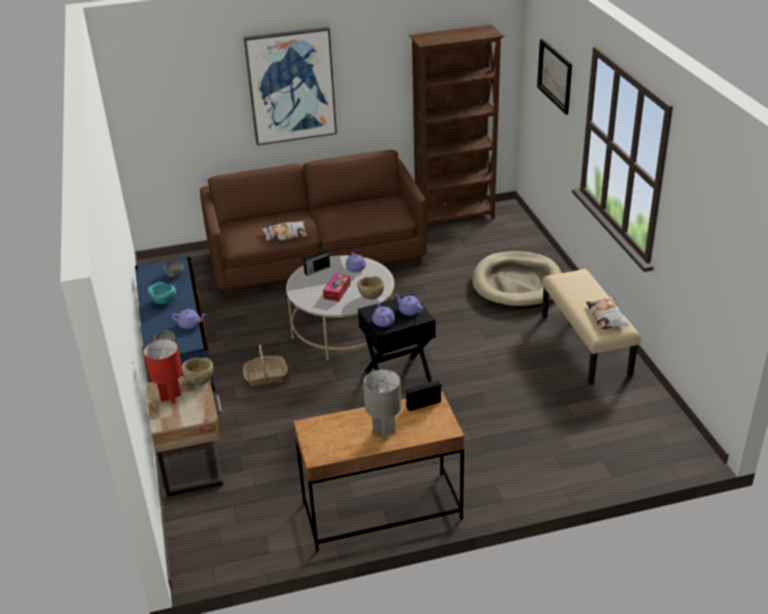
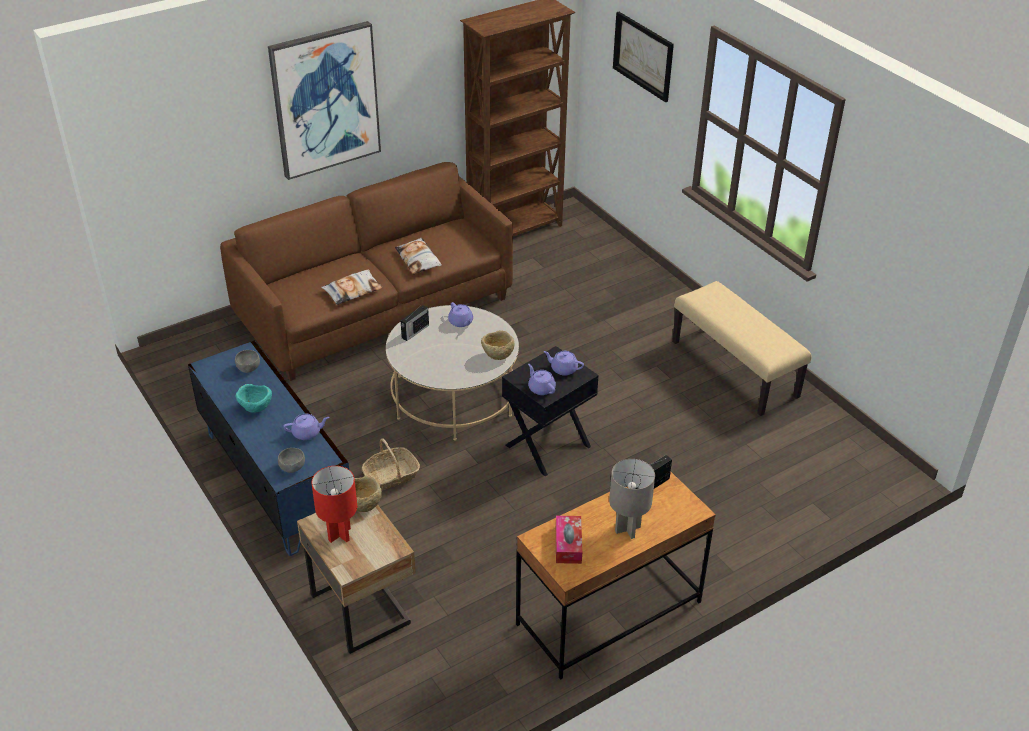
camera: 20 degrees left, 5 degrees up
(337, 291) = (454, 356): tissue box -> tissue box (568, 544)
(517, 284) = (626, 305): beige dog bed -> none
(607, 317) = (769, 337): pillow -> pillow (418, 260)

